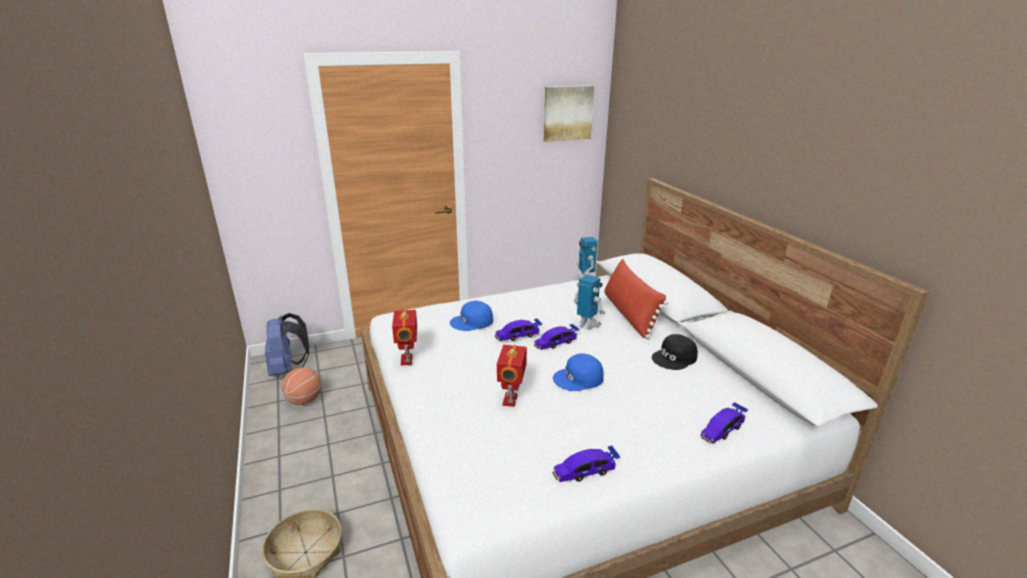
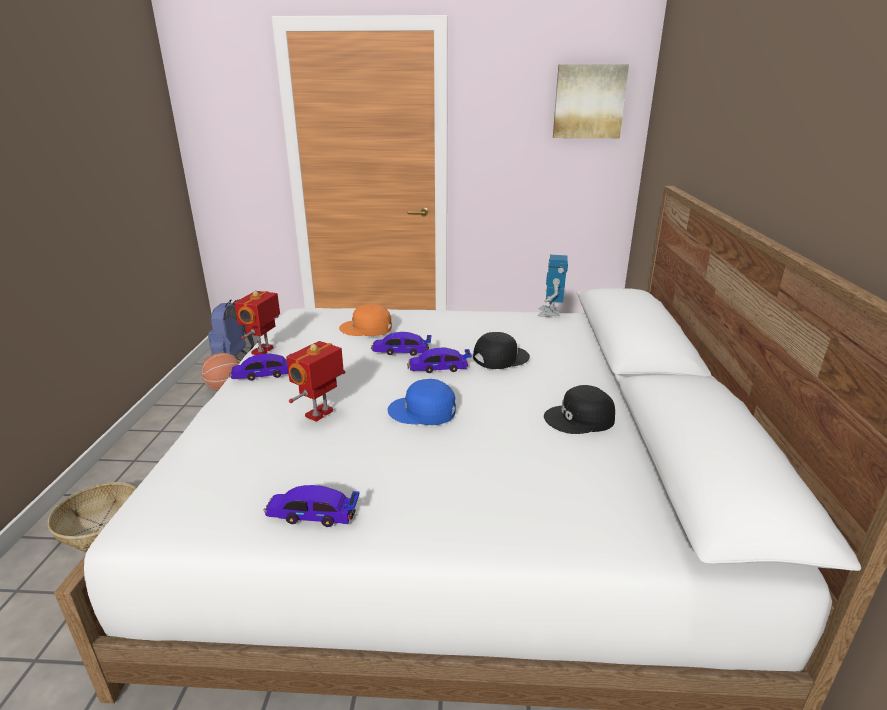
camera: 25 degrees right, 0 degrees up
(472, 322) = (366, 328): blue cap -> orange cap
(587, 324) = (500, 357): toy robot -> black cap
(629, 314) = (569, 358): red pillow -> none
(722, 429) = (554, 524): toy car -> toy car (263, 374)

